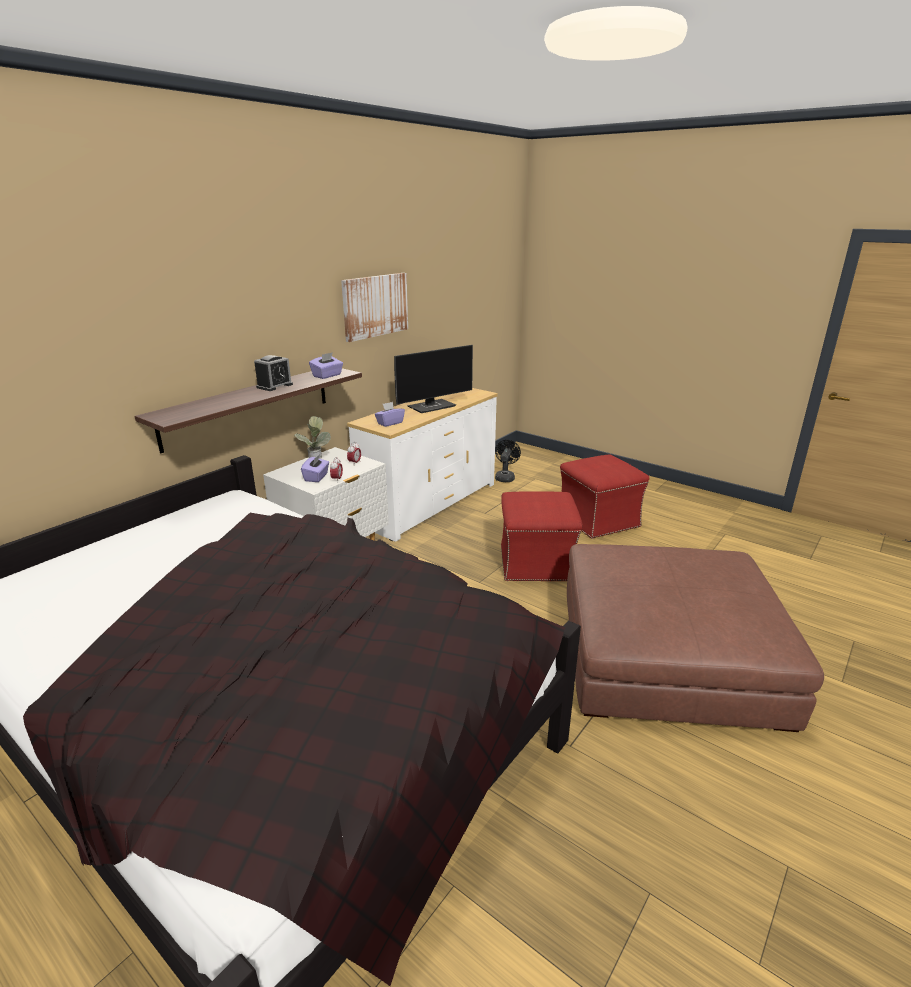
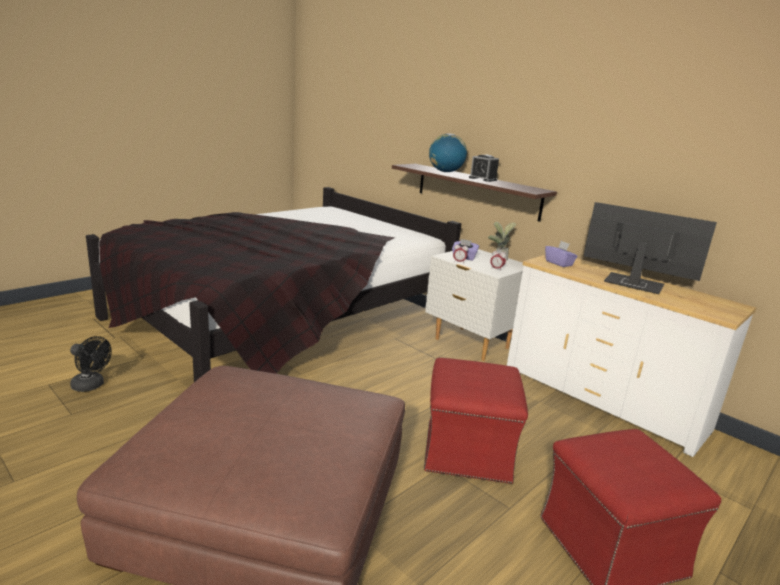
camera: 95 degrees right, 5 degrees down
(225, 400) = (445, 172): none -> globe
(327, 375) = (518, 188): purple tissue box -> none
(375, 306) = (630, 150): picture -> none
(432, 406) = (632, 284): monitor -> monitor turned 150 degrees clockwise
(505, 477) = (734, 475): black fan -> black fan (91, 386)

